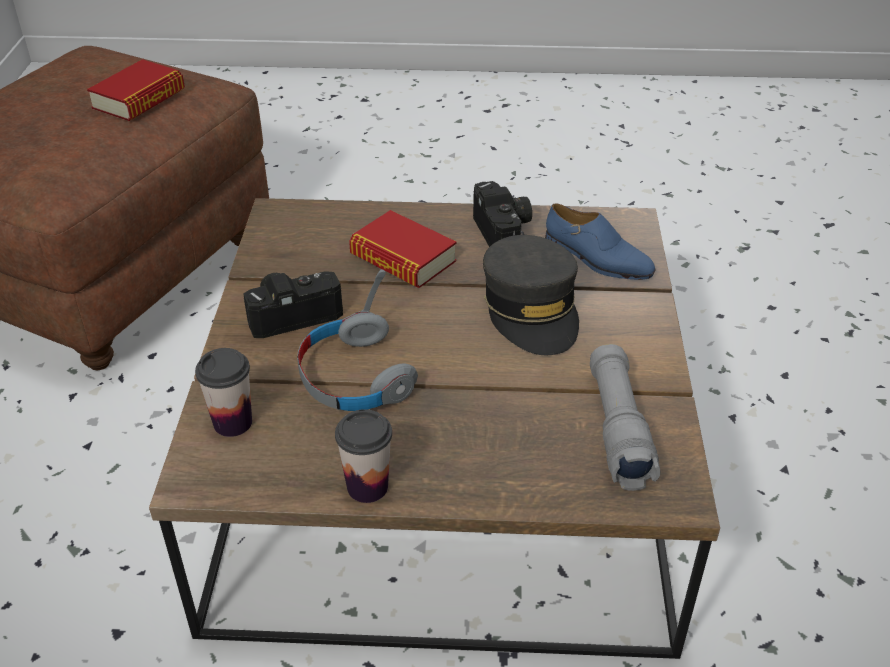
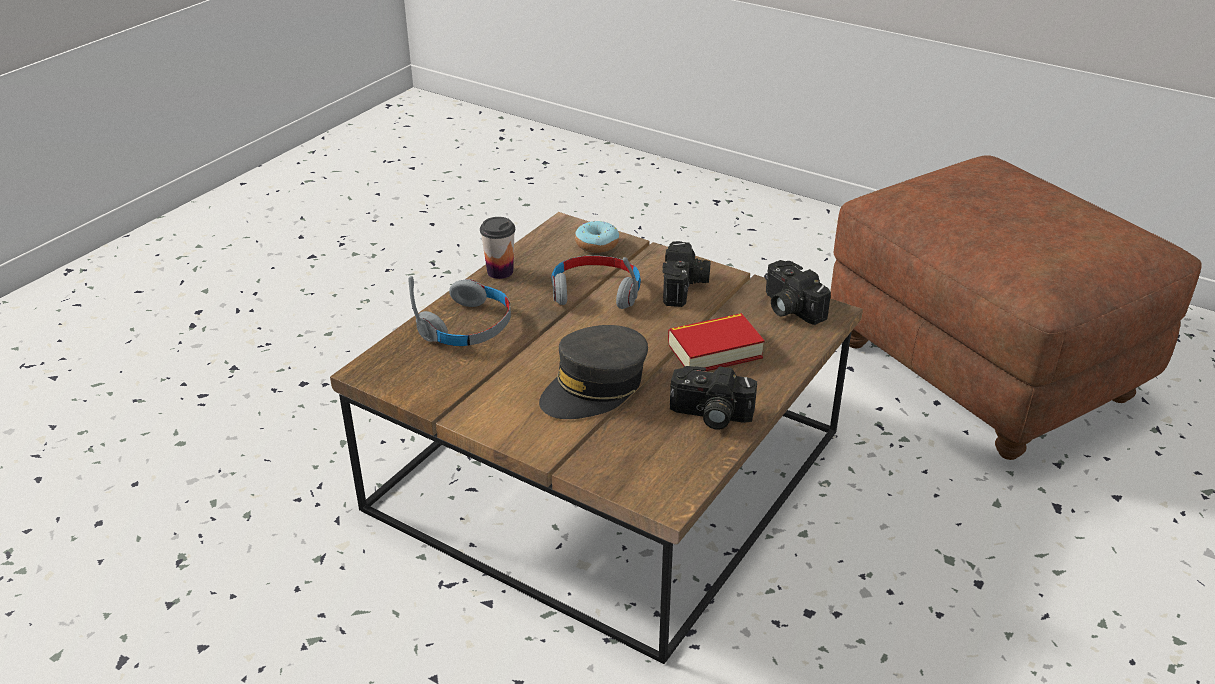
camera: 120 degrees right, 5 degrees down
(139, 99) = (1011, 242): book -> none
(232, 422) = (597, 244): cup -> donut
(286, 237) = (788, 307): none -> camera
(515, 453) = (468, 327): none -> grey headphones
(532, 310) = (594, 387): grey cap -> grey cap turned 60 degrees counterclockwise
(597, 261) = (626, 449): blue shoe -> none
(618, 429) = (441, 373): grey flashlight -> none

